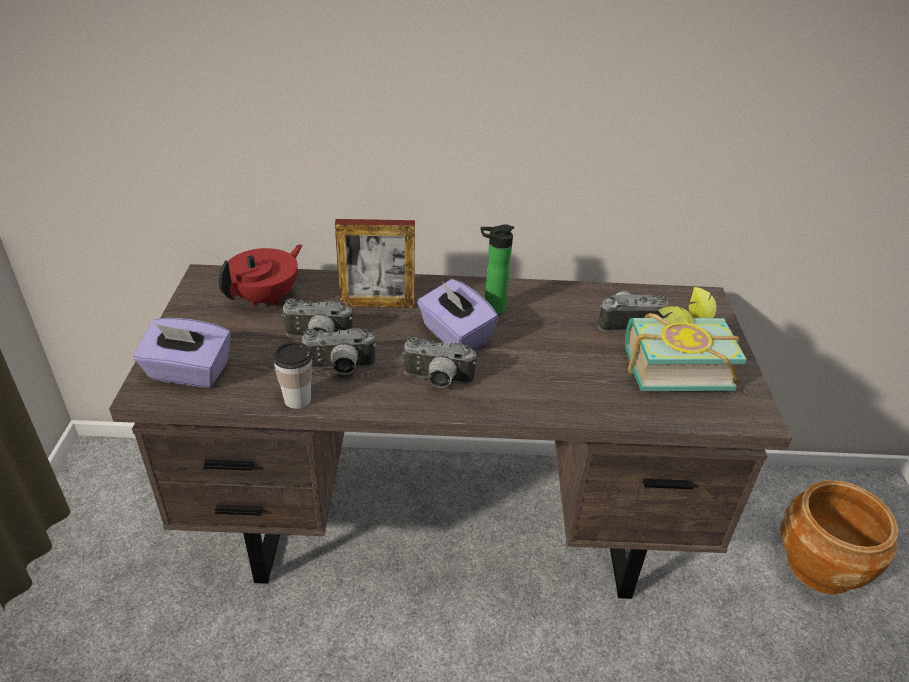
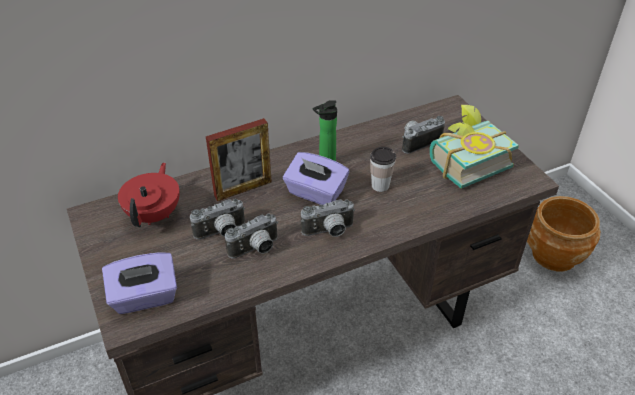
camera: 25 degrees left, 5 degrees up
(297, 399) = (244, 284): cup -> cup (380, 186)

